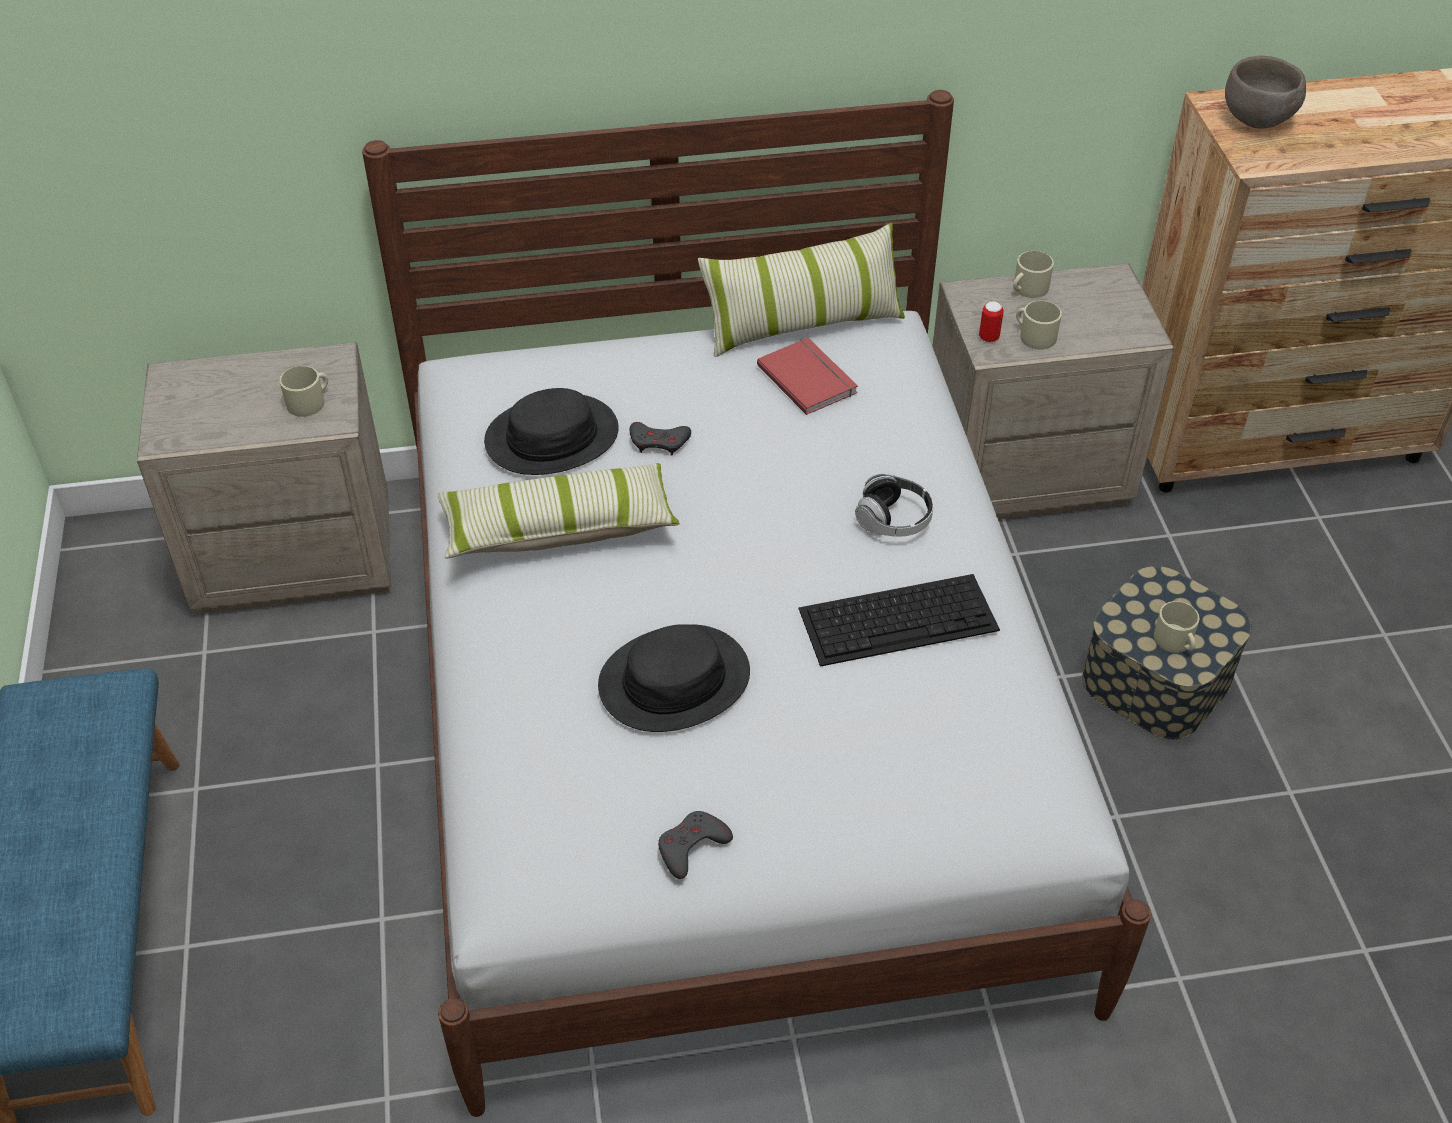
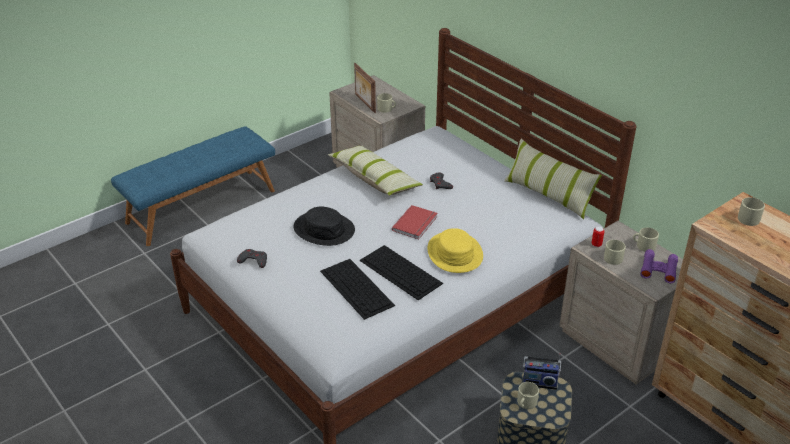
camera: 60 degrees right, 10 degrees down
(250, 425) = (364, 103): none -> picture frame
(552, 437) = (418, 160): black hat -> none
(809, 378) = (515, 206): red book -> red book (416, 224)
(893, 519) = (454, 253): headphones -> yellow hat
(907, 706) = (357, 288): none -> keyboard
(1098, 304) = (658, 269): none -> purple binoculars
(1136, 599) = (539, 382): none -> radio
(1256, 120) = (748, 217): brown bowl -> beige mug

